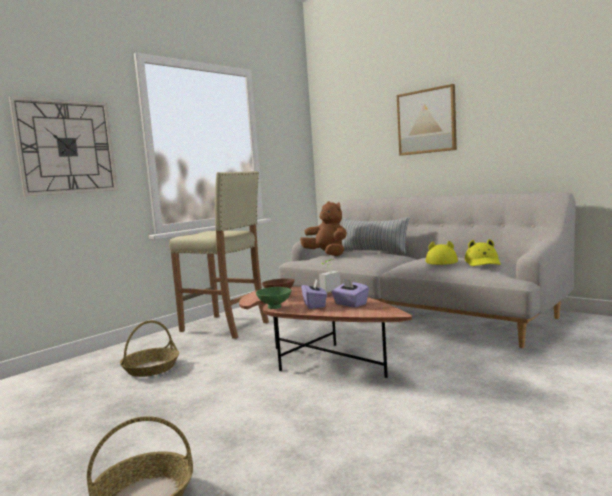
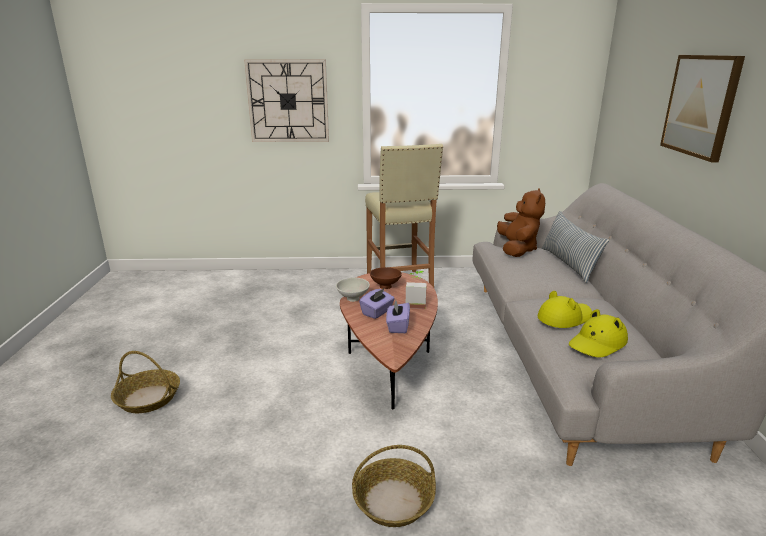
camera: 45 degrees right, 15 degrees up
(151, 368) = (296, 303): basket -> basket (393, 501)
(275, 307) = (354, 299): green bowl -> white bowl

